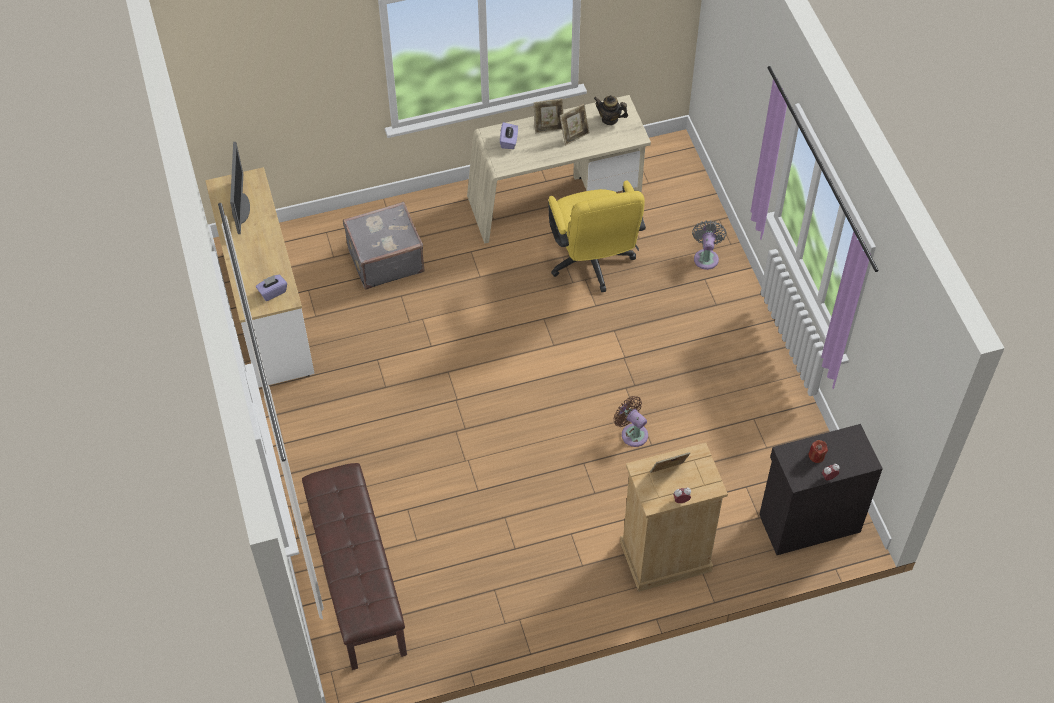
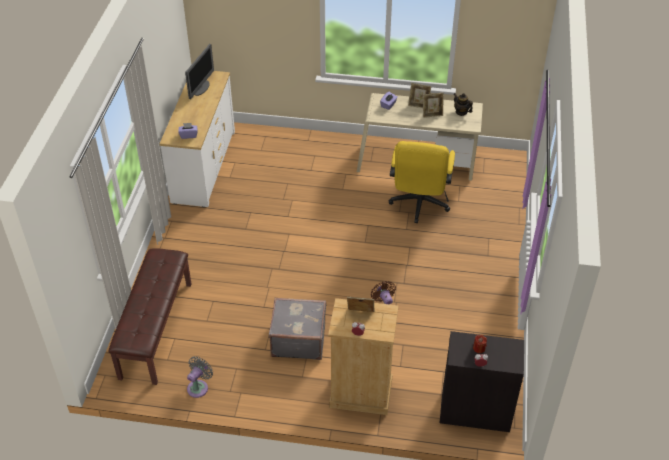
camera: 25 degrees right, 10 degrees down
(385, 259) = (290, 161): grey suitcase -> grey suitcase (298, 339)
(706, 257) = (497, 226): grey fan -> grey fan (199, 387)

